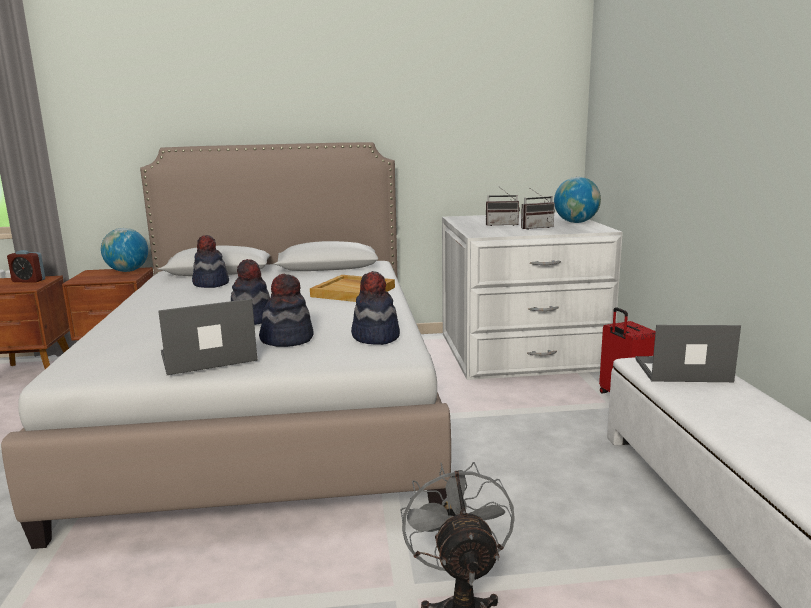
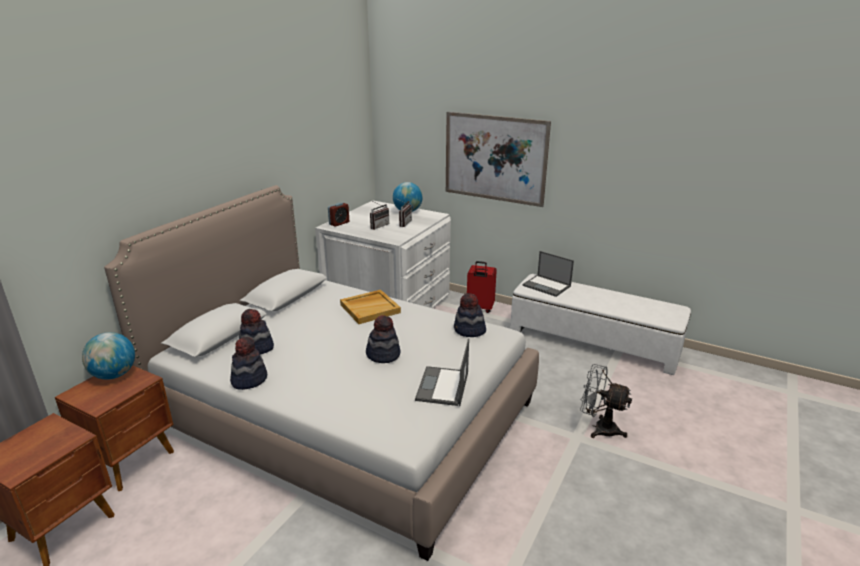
camera: 55 degrees left, 10 degrees up
(29, 281) = (40, 435): alarm clock -> alarm clock (339, 223)
(287, 339) = (439, 355): hat -> hat (249, 379)
(681, 370) = (547, 286): laptop -> laptop turned 90 degrees counterclockwise
(683, 133) = (495, 158): none -> picture

